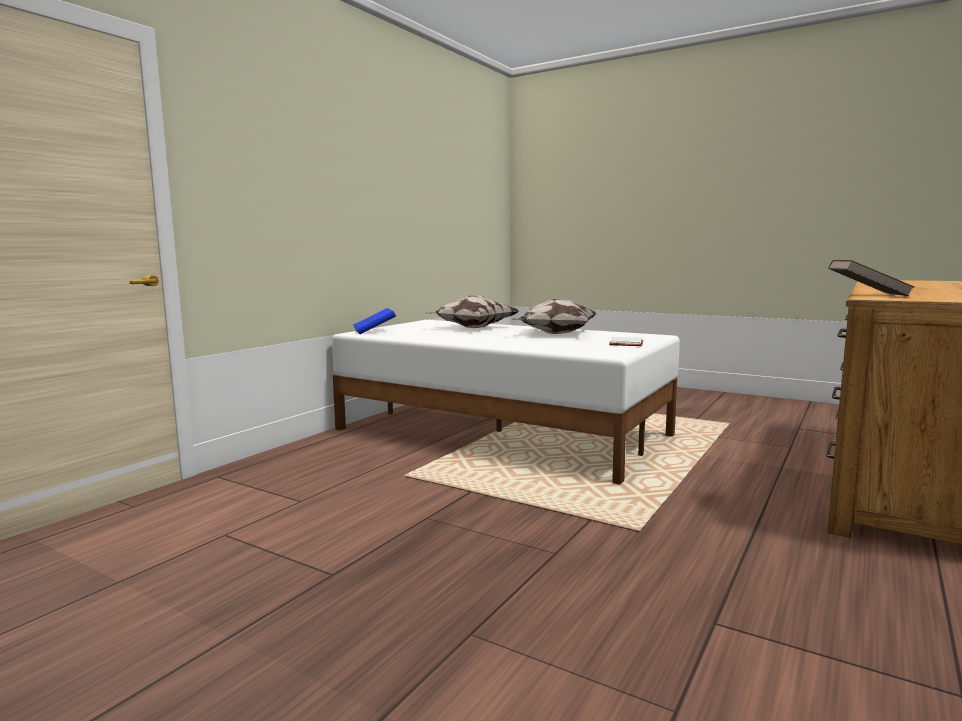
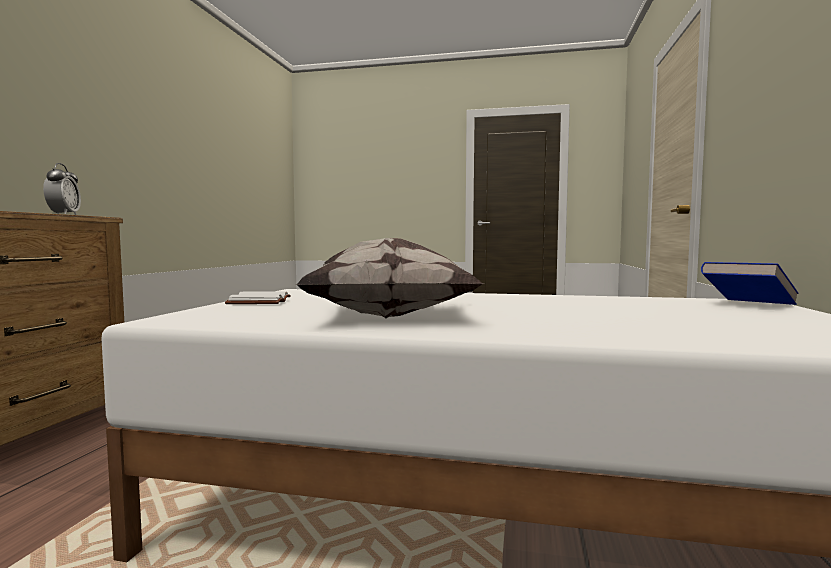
camera: 160 degrees right, 5 degrees down
(472, 328) = (628, 323): pillow -> none
(867, 294) = (64, 214): brown book -> alarm clock

